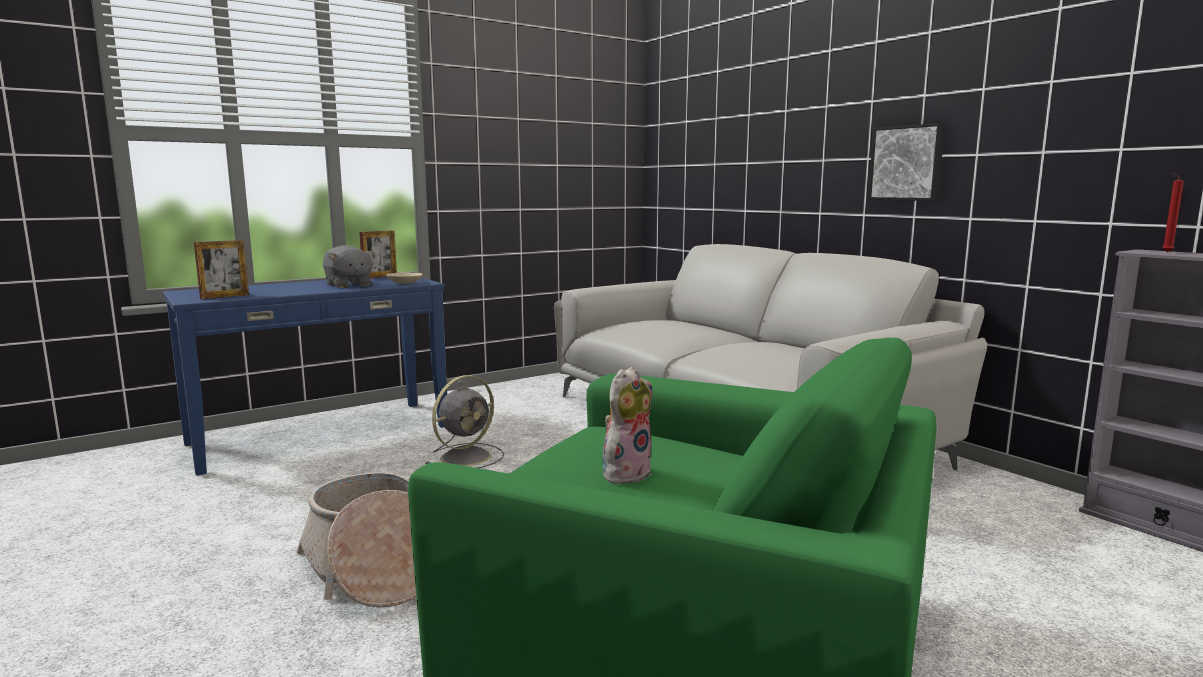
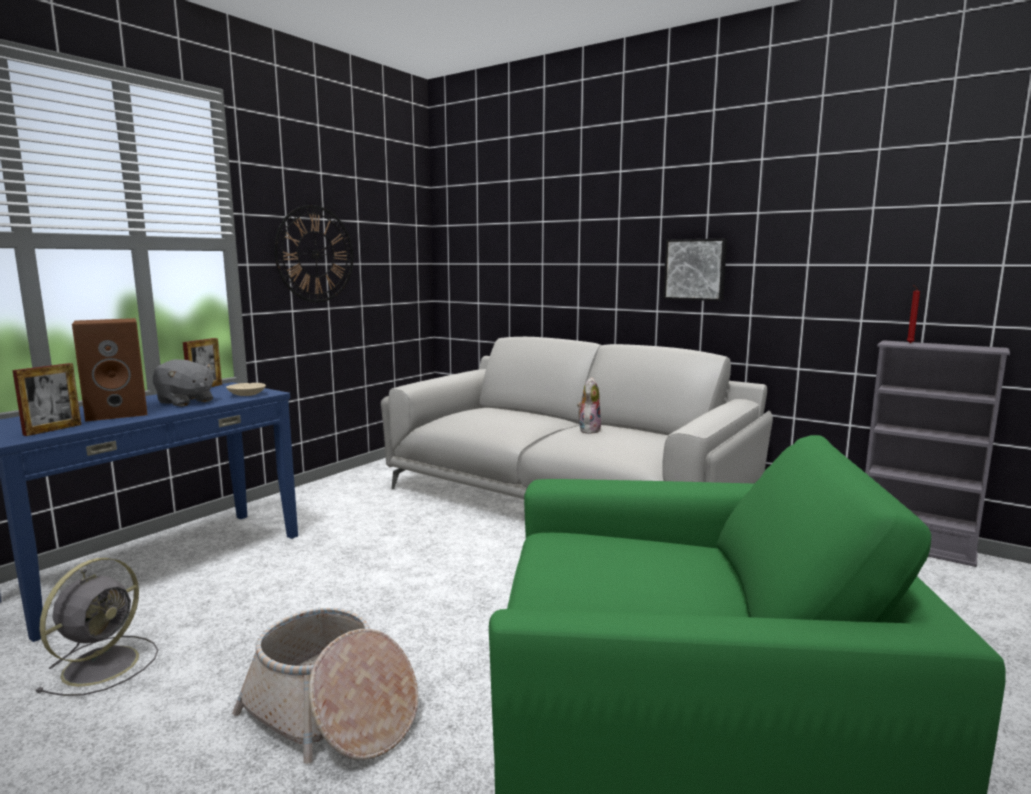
camera: 20 degrees left, 0 degrees up
(287, 289) = (118, 413): none -> brown speaker
(467, 456) = (342, 567): grey fan -> grey fan (103, 664)
(507, 154) = (315, 254): none -> wall clock
(626, 473) = (625, 581): plush toy -> plush toy (588, 430)

